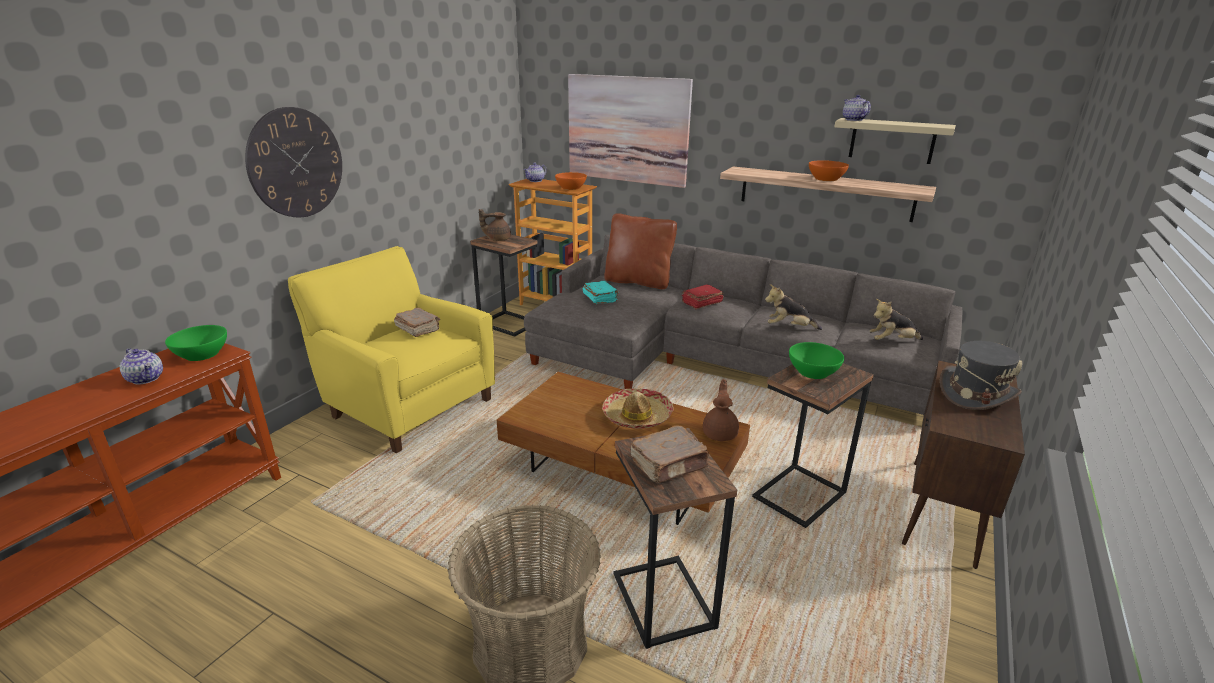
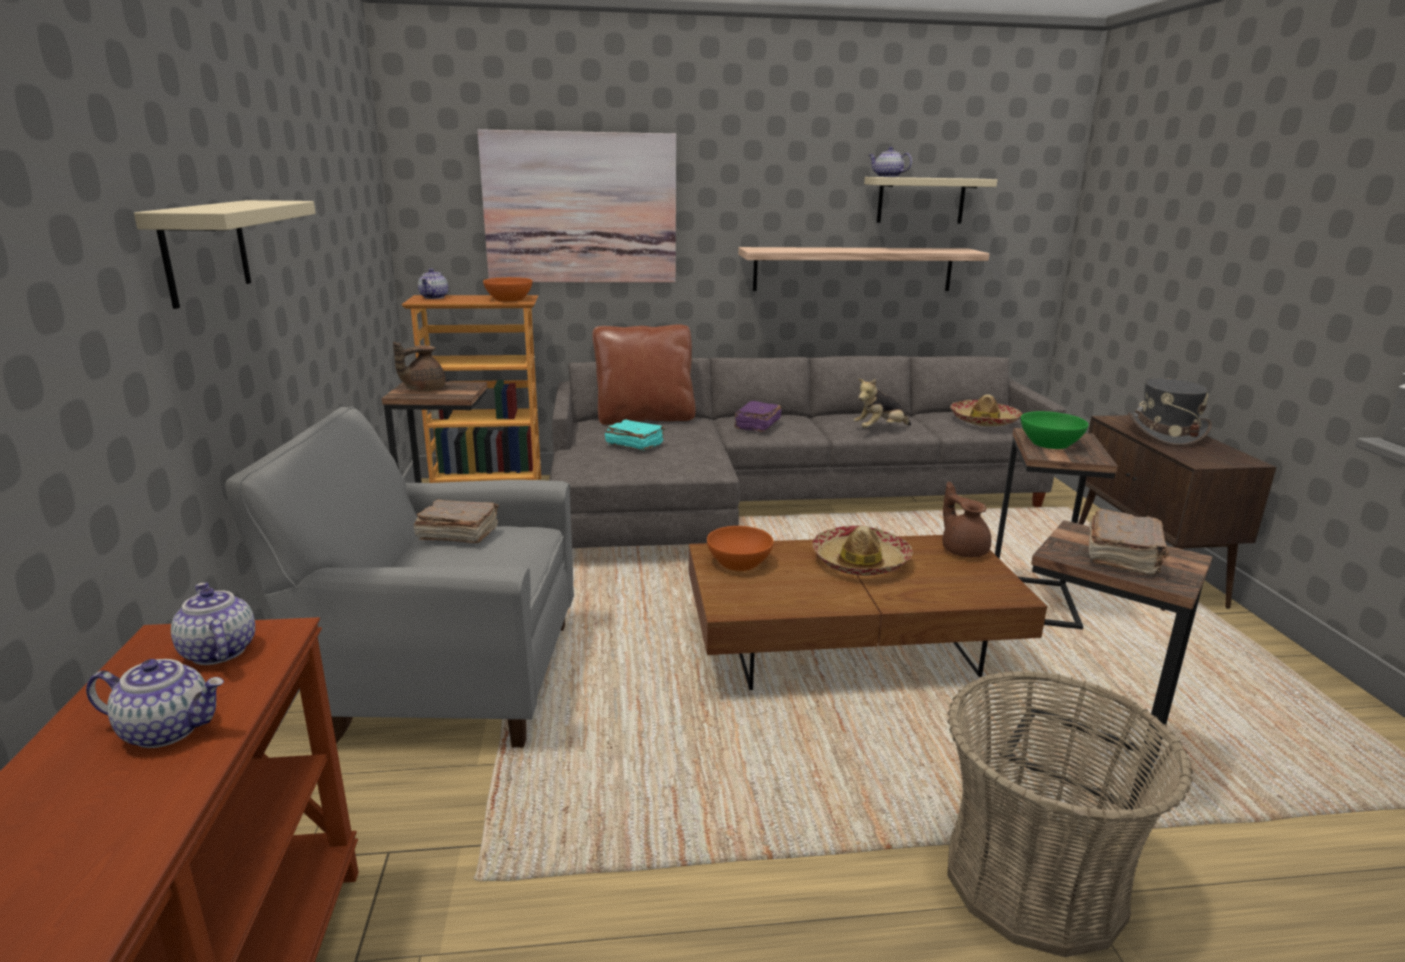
camera: 35 degrees left, 5 degrees down
(201, 354) = (217, 651): green bowl -> teapot
(296, 163) = (206, 250): wall clock -> beige shelf
(407, 406) = (442, 679): yellow armchair -> grey armchair
(701, 303) = (757, 425): red book -> purple book
(826, 179) = (864, 249): orange bowl -> orange bowl (739, 562)
(892, 341) = (984, 421): plush toy -> hat

